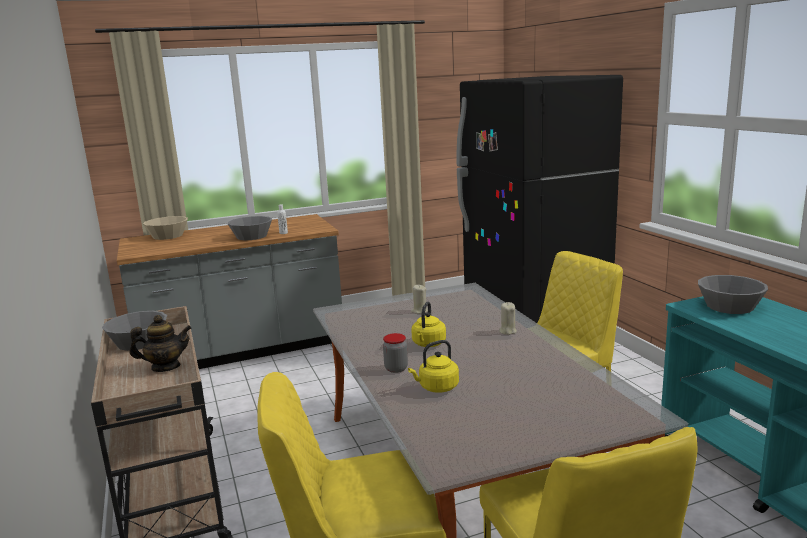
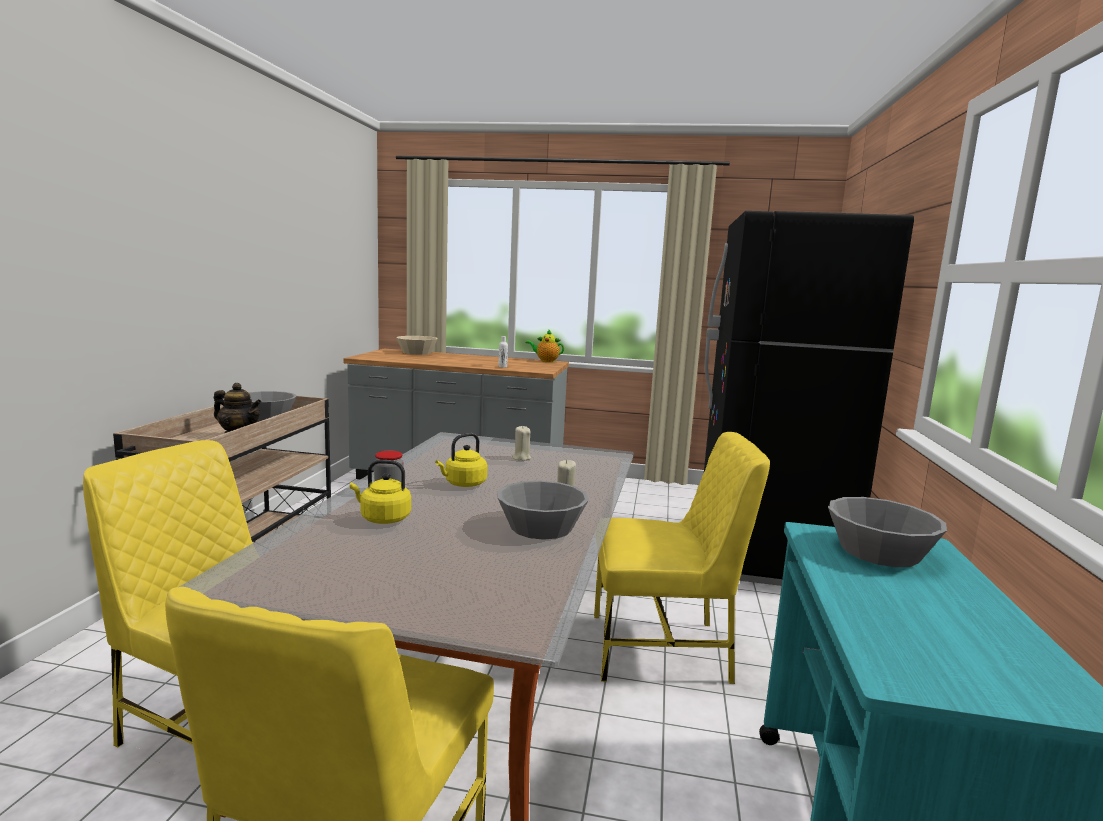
camera: 30 degrees right, 5 degrees down
(252, 236) = (473, 364): grey bowl -> grey bowl (541, 527)
(299, 218) = (545, 361): none -> teapot

